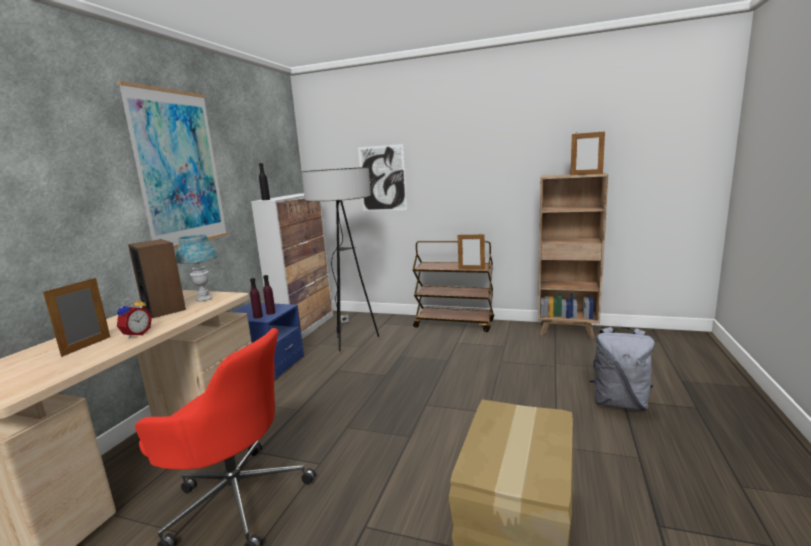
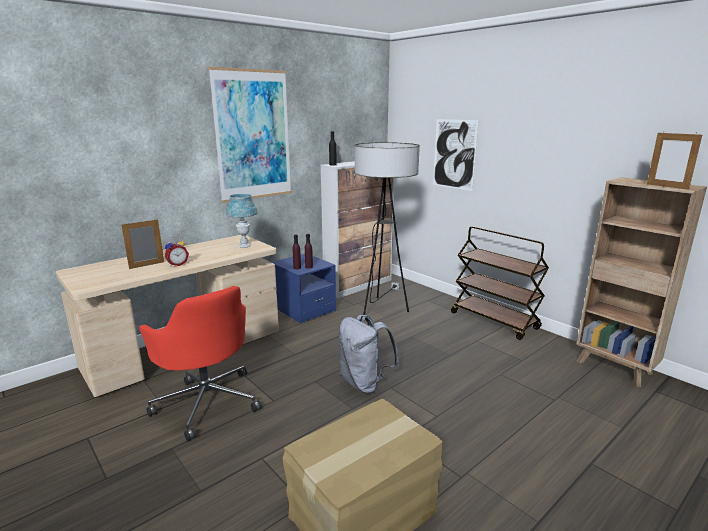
camera: 30 degrees right, 5 degrees up
(164, 309) = (213, 248): speaker -> none
(471, 269) = (515, 269): picture frame -> none
(619, 403) = (583, 464): grey backpack -> grey backpack (364, 383)

